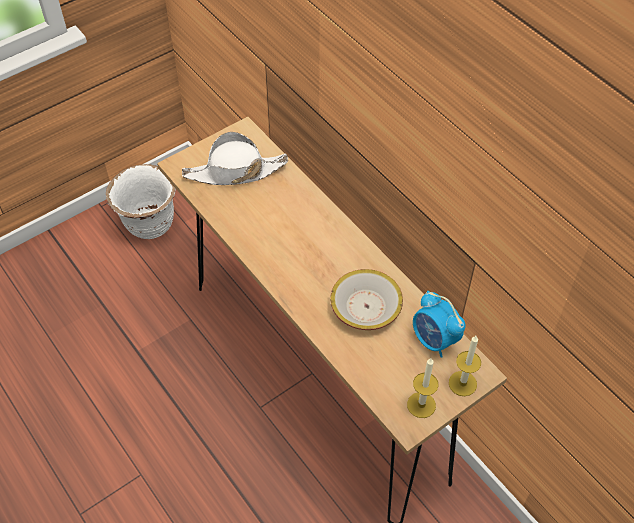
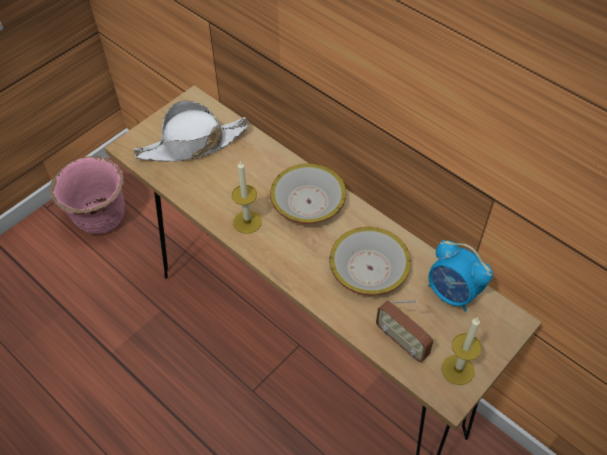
camera: 10 degrees left, 0 degrees up
(149, 225) = (101, 219): white planter -> pink planter
(326, 240) = (308, 202): none -> bowl
(378, 373) = (401, 342): none -> radio
(462, 383) = (496, 337): candle -> candle (247, 222)

